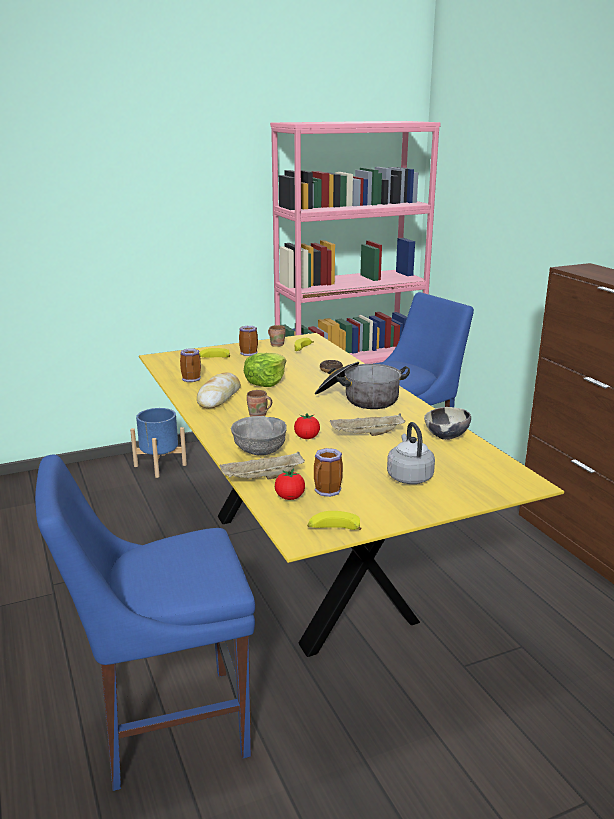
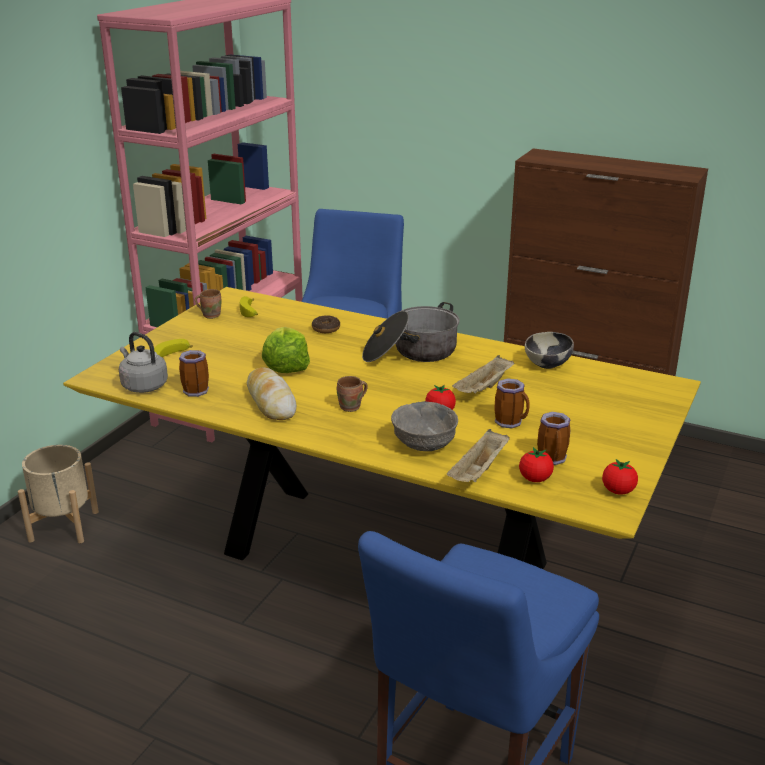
camera: 40 degrees left, 5 degrees up
(160, 465) = (63, 526): blue planter -> beige planter
(250, 354) = (202, 337): mug -> mug (511, 422)
(333, 529) = (618, 491): banana -> tomato
(409, 476) = (585, 415): grey kettle -> grey kettle (143, 385)

